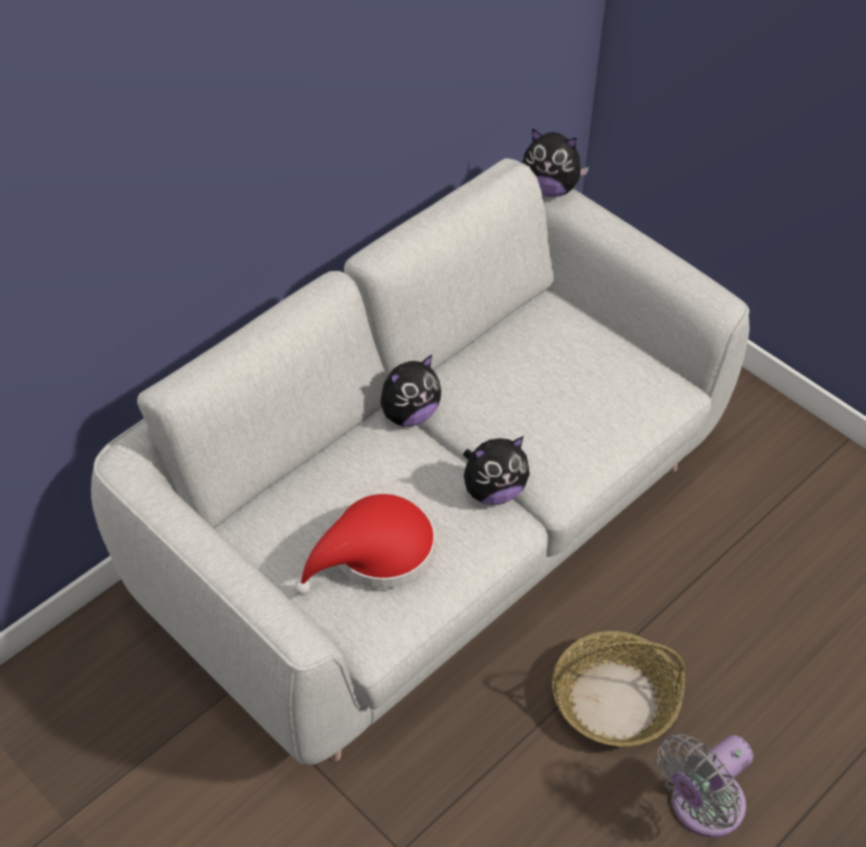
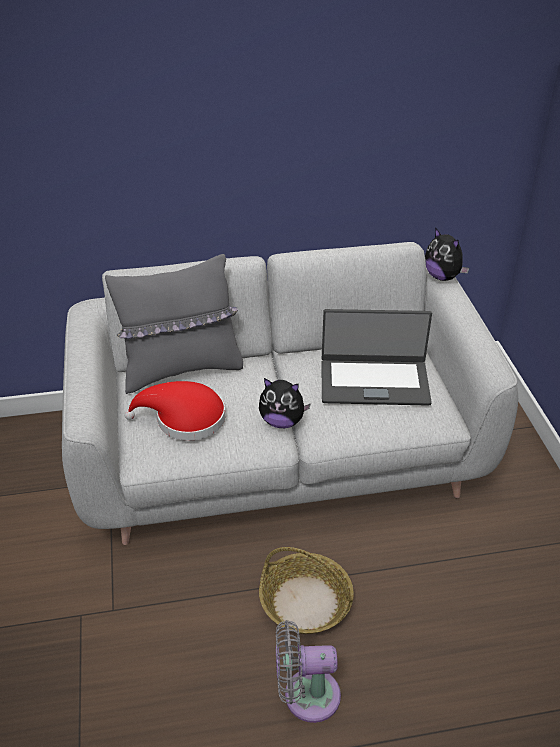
camera: 35 degrees right, 10 degrees down
(299, 482) = (181, 369): none -> grey pillow
(408, 414) = (274, 366): plush toy -> none
(557, 377) = (374, 381): none -> laptop

